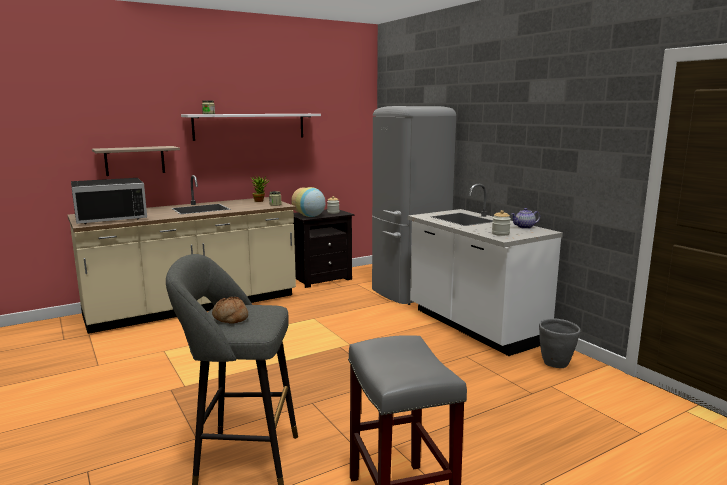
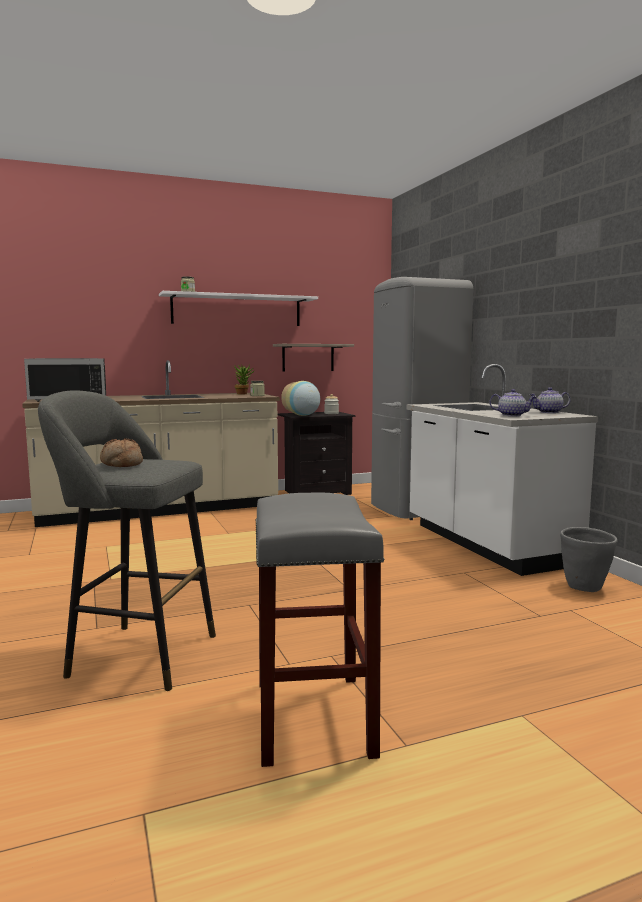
camera: 10 degrees right, 5 degrees down
(135, 160) = (105, 342): shelf -> shelf (308, 357)
(500, 234) = (512, 415): jar -> teapot

